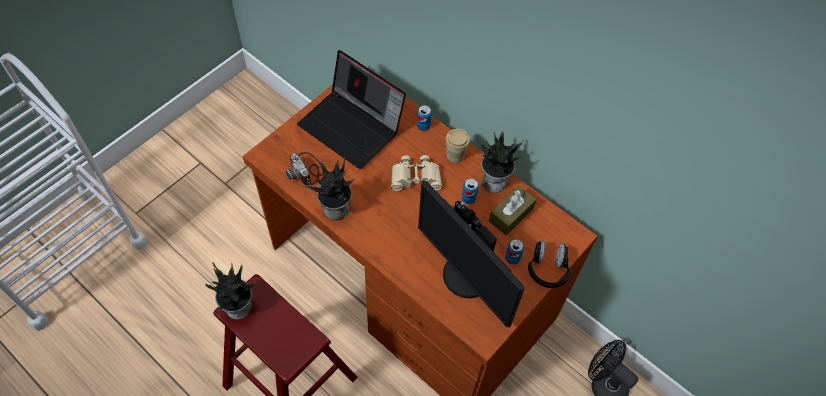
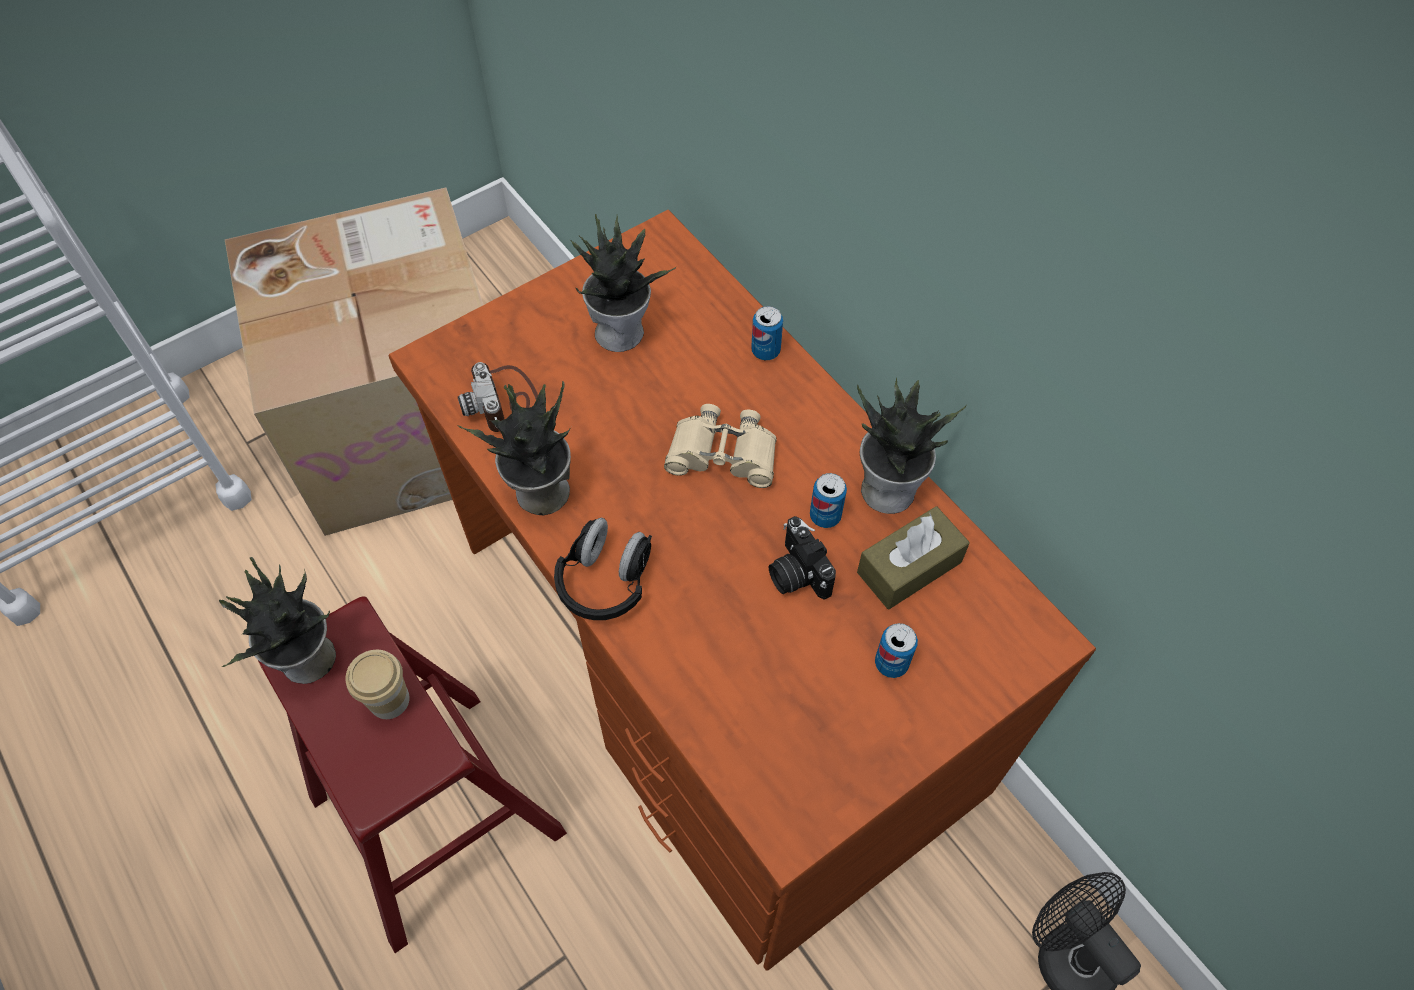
camera: 15 degrees right, 0 degrees up
(223, 187) = (410, 422): none -> cardboard box
(353, 127) = (621, 331): laptop -> potted plant
(455, 155) = (818, 421): cup -> cup (389, 700)
(465, 277) = (778, 686): monitor -> none
(547, 269) = (965, 703): black headphones -> black headphones (606, 582)

